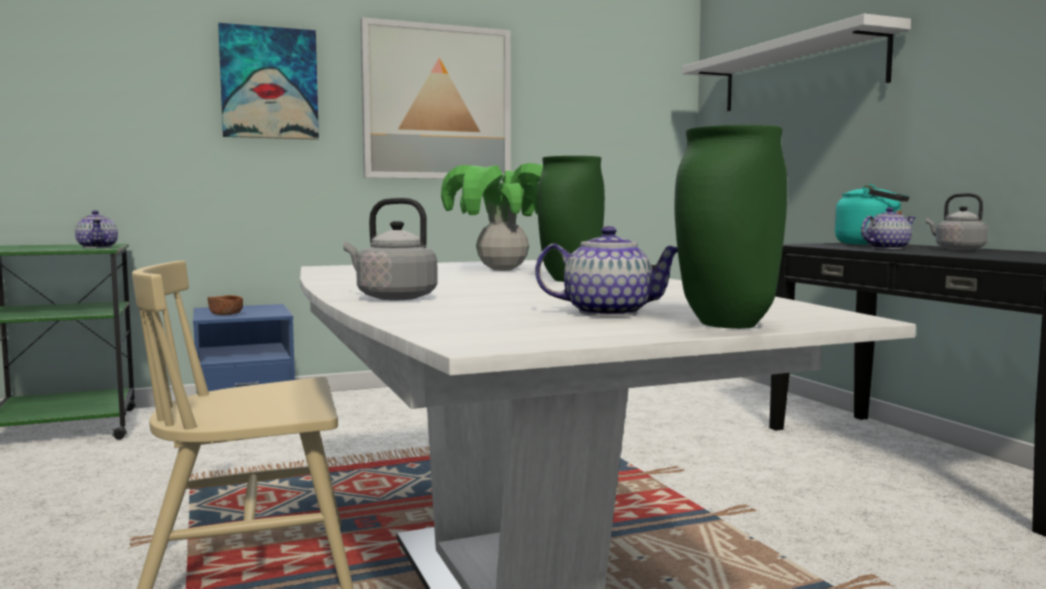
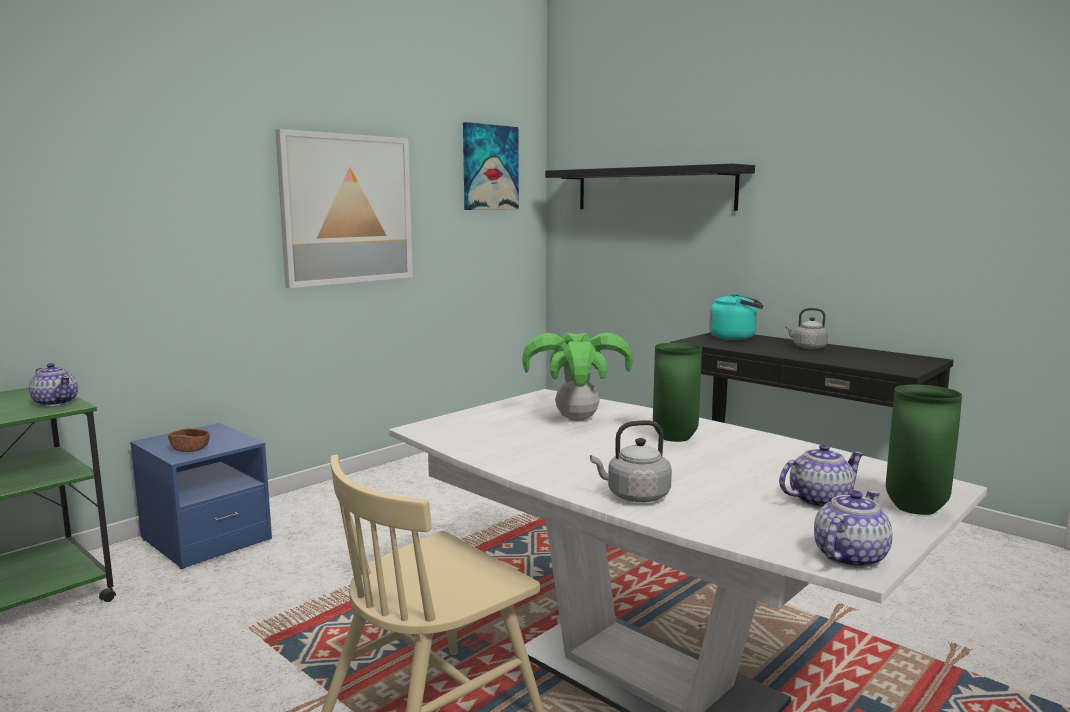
camera: 25 degrees left, 5 degrees up
(269, 83) = (190, 199): picture -> picture (489, 167)
(799, 73) = (653, 189): white shelf -> black shelf
(886, 248) = (763, 348): teapot -> teapot (848, 557)

